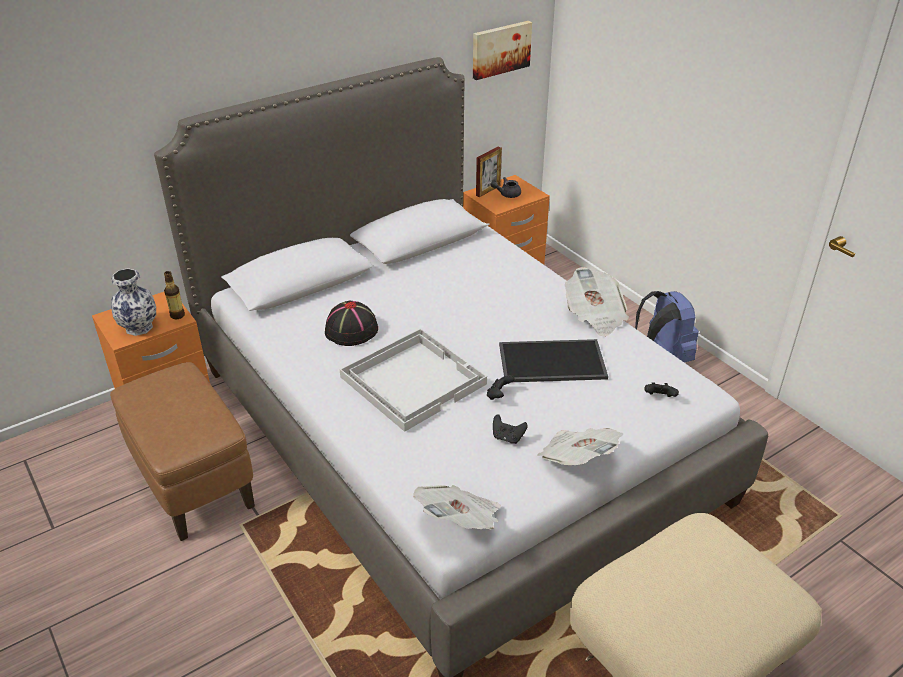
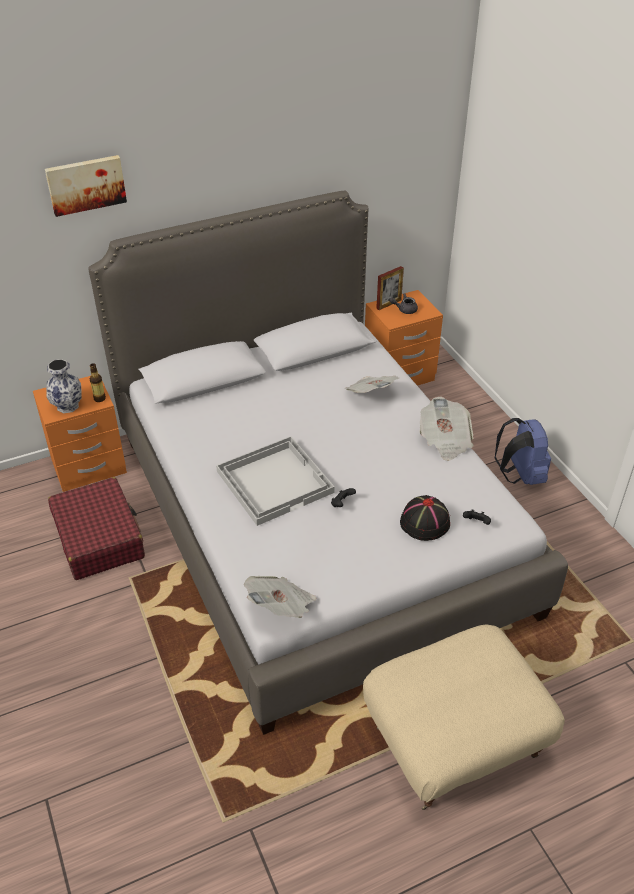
camera: 10 degrees right, 5 degrees up
(193, 483) = (99, 538): brown ottoman -> red suitcase
(351, 330) = (235, 430): black hat -> black hat (424, 523)
(500, 49) = (407, 181): picture -> picture (86, 184)
(507, 437) = (338, 542): black game controller -> none
(551, 362) = (394, 479): tray -> none
(577, 459) = (390, 568): newspaper -> newspaper (371, 394)

